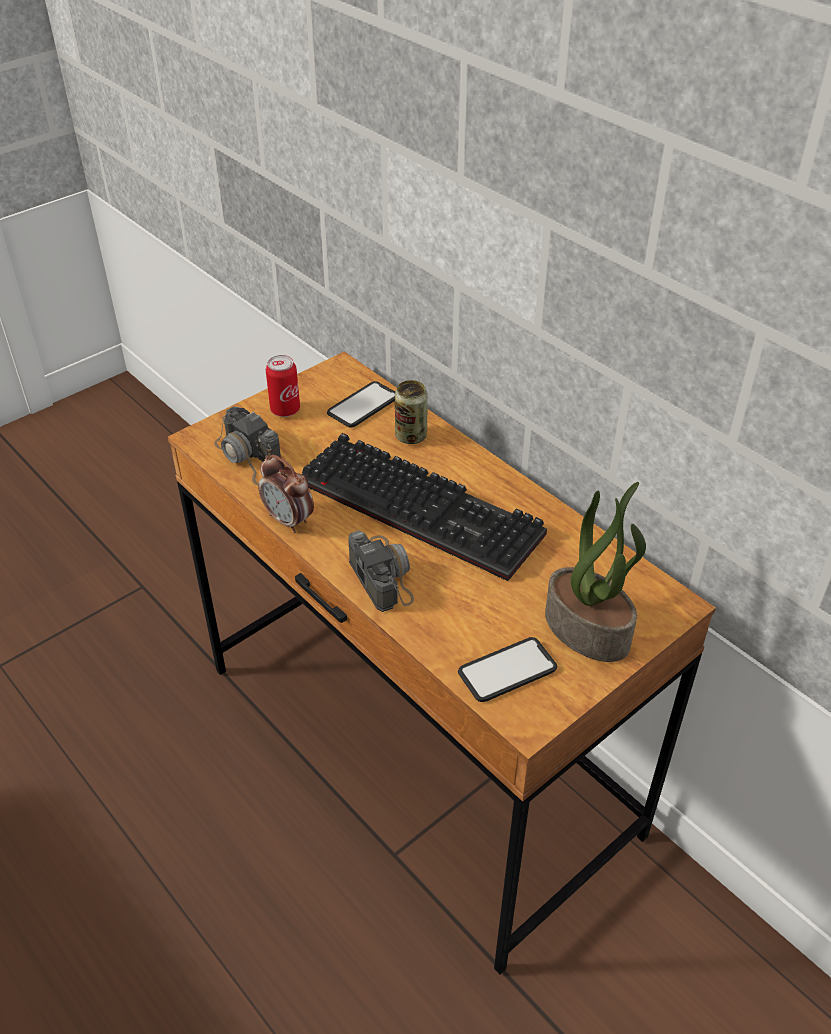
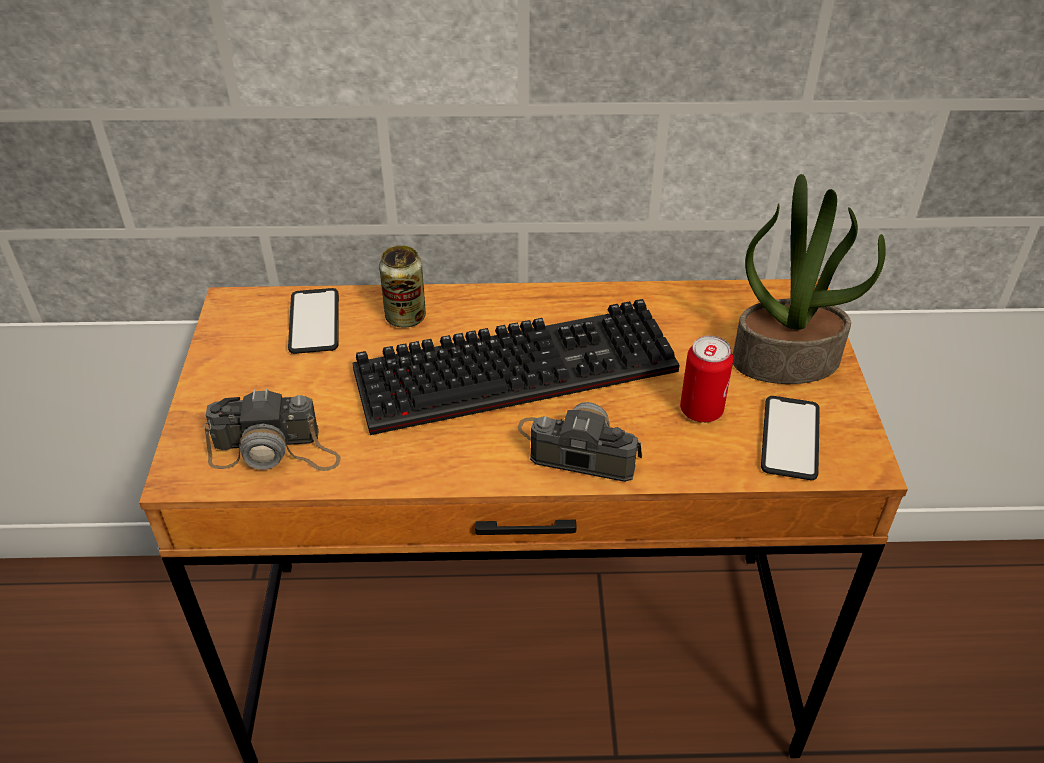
camera: 50 degrees left, 0 degrees up
(285, 410) = (238, 380): can -> can (701, 410)
(289, 520) = (418, 475): alarm clock -> none

